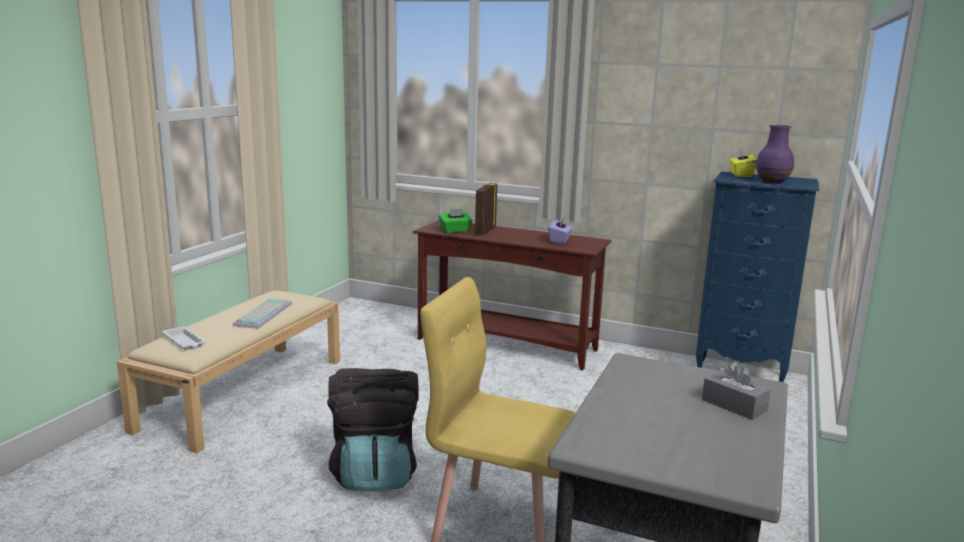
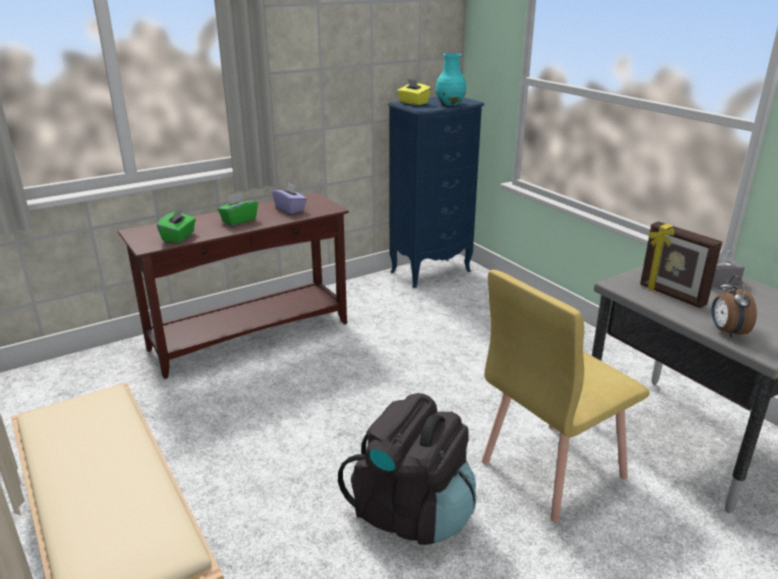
camera: 55 degrees left, 10 degrees up
(184, 342) = (114, 546): white tray -> none
(262, 314) = (107, 447): keyboard -> none
(484, 231) = (203, 225): picture frame -> picture frame (671, 295)
(510, 235) = (239, 220): none -> green tissue box
(598, 421) = (726, 331): none -> alarm clock
(772, 181) = (450, 104): purple vase -> turquoise vase

